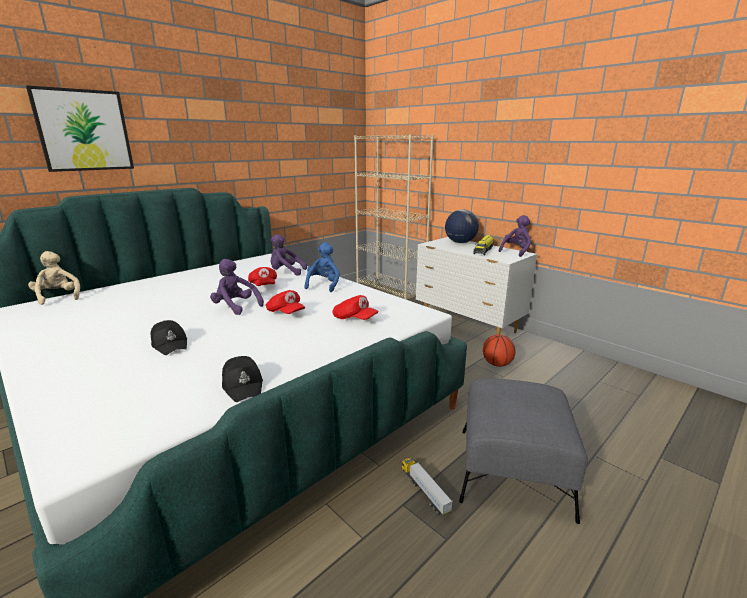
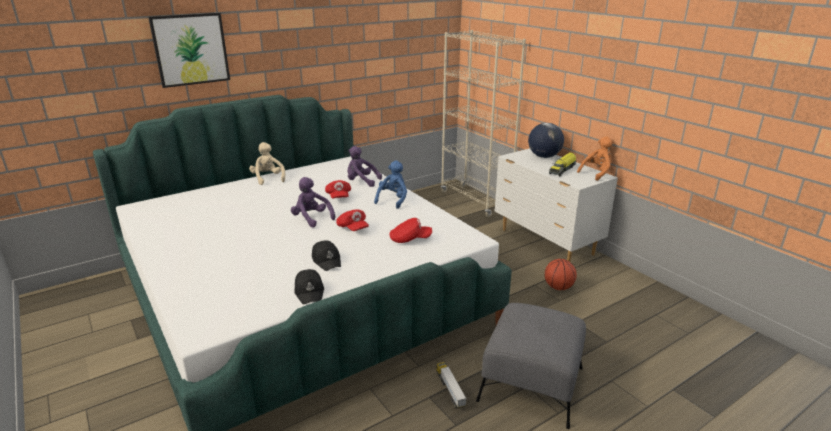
camera: 10 degrees right, 5 degrees up
(58, 297) = (168, 197): beige plush toy -> beige plush toy (268, 178)
(170, 344) = (258, 251): black cap -> black cap (327, 260)
(354, 319) = (410, 239): red cap -> red cap turned 45 degrees counterclockwise
(516, 251) = (596, 173): purple plush toy -> orange plush toy

